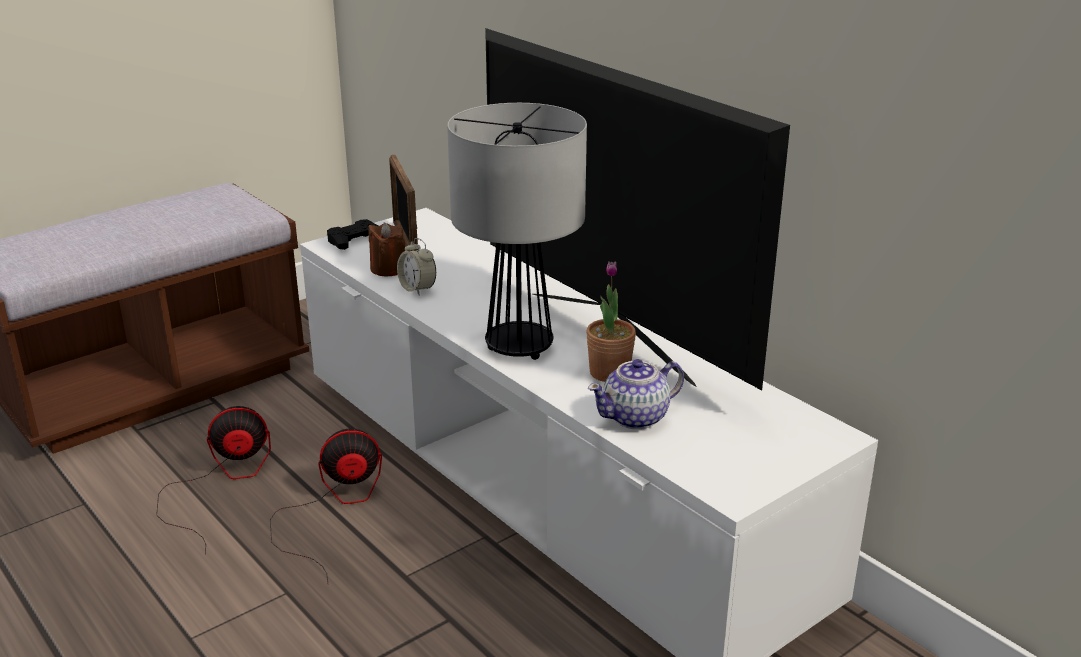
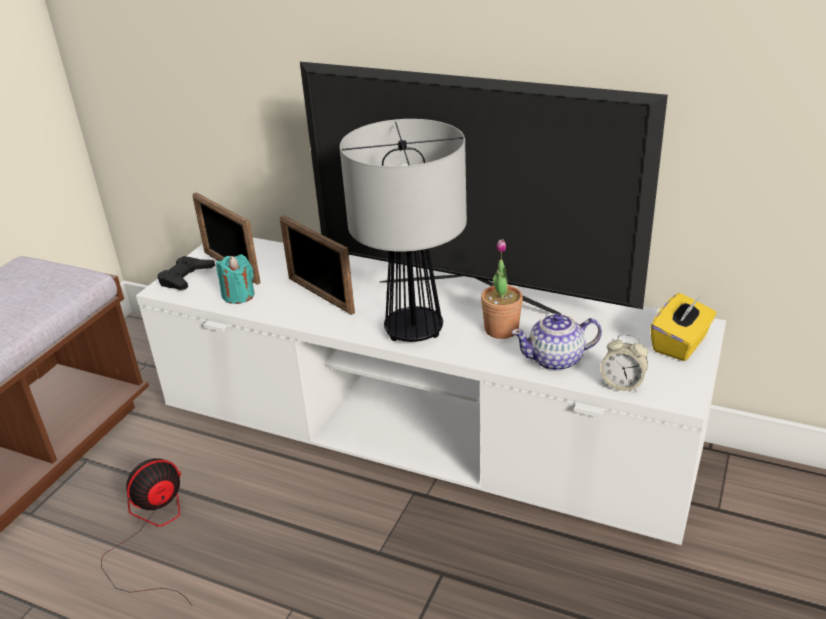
camera: 25 degrees left, 5 degrees up
(333, 507) = (272, 516): fan -> none
(388, 269) = (239, 295): brown candle -> turquoise candle
(417, 289) = (281, 306): alarm clock -> alarm clock (622, 384)
(462, 290) = (320, 295): none -> picture frame
(636, 417) = (556, 360): teapot -> teapot turned 45 degrees clockwise
(793, 445) = (680, 344): none -> yellow tissue box

